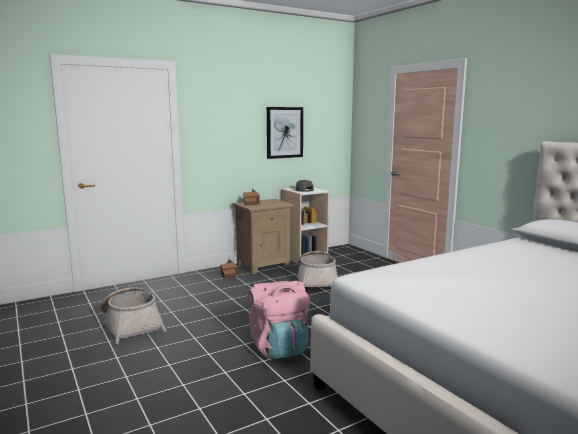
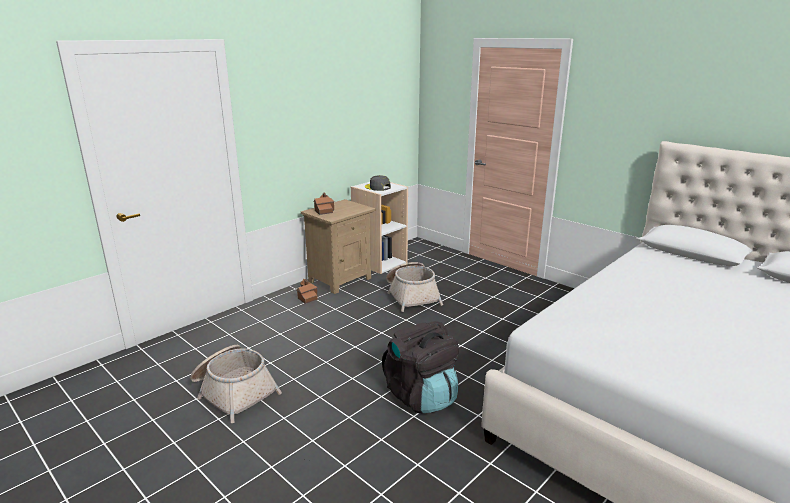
camera: 15 degrees left, 10 degrees up
(279, 348) = (421, 396): pink backpack -> black backpack
(284, 132) = (351, 119): picture -> none

